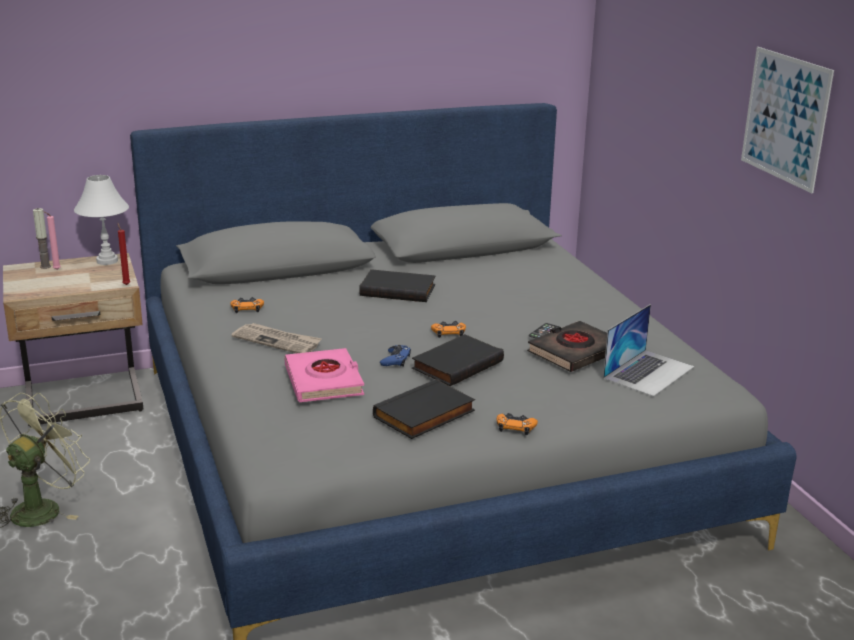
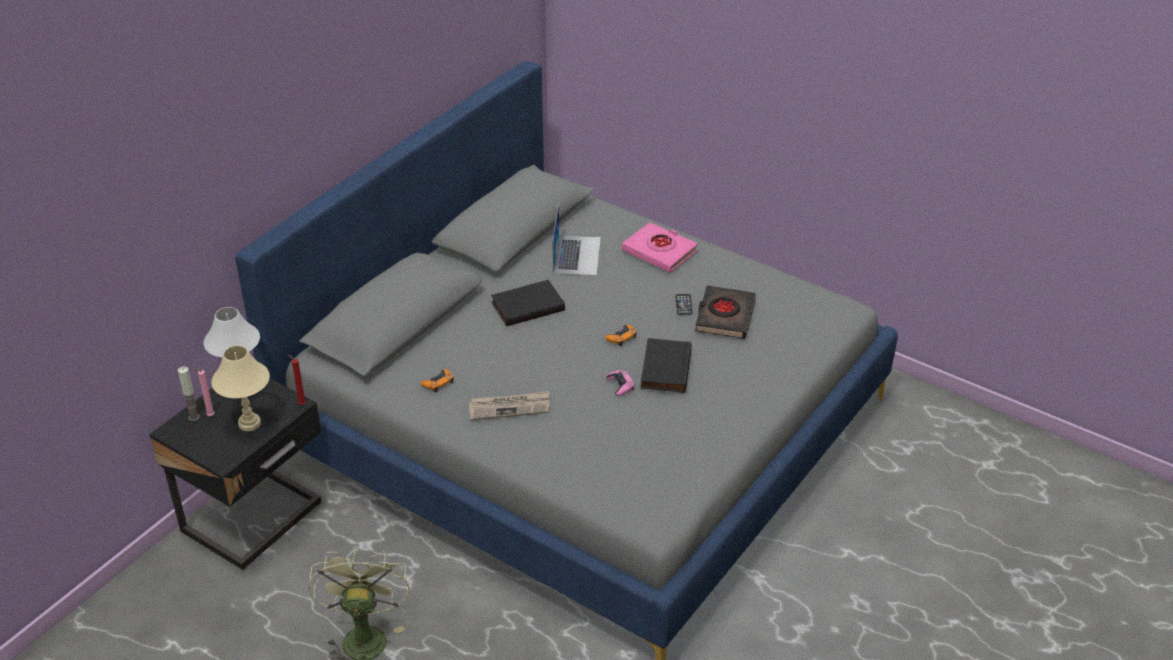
camera: 35 degrees left, 15 degrees up
(73, 282) = (249, 424): none -> beige table lamp
(85, 401) = (255, 519): beige nightstand -> black nightstand
(324, 381) = (599, 432): pink book -> pink book (659, 251)
(395, 360) = (620, 385): blue game controller -> pink game controller
(425, 415) = (698, 428): black book -> none
(515, 427) = (761, 408): orange game controller -> none
(648, 372) = (788, 313): laptop -> laptop (576, 255)
(785, 118) = (822, 79): picture -> none

